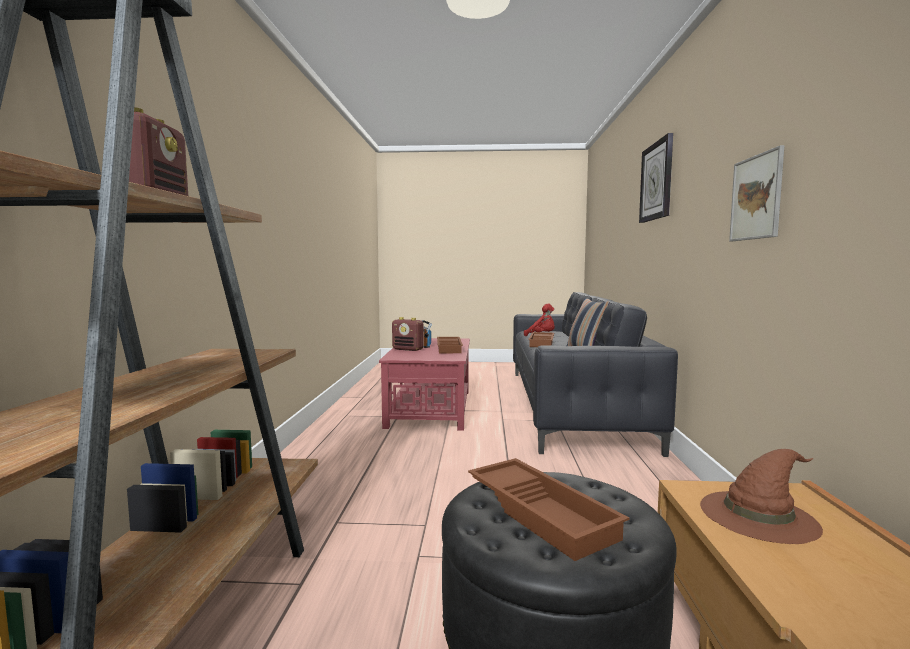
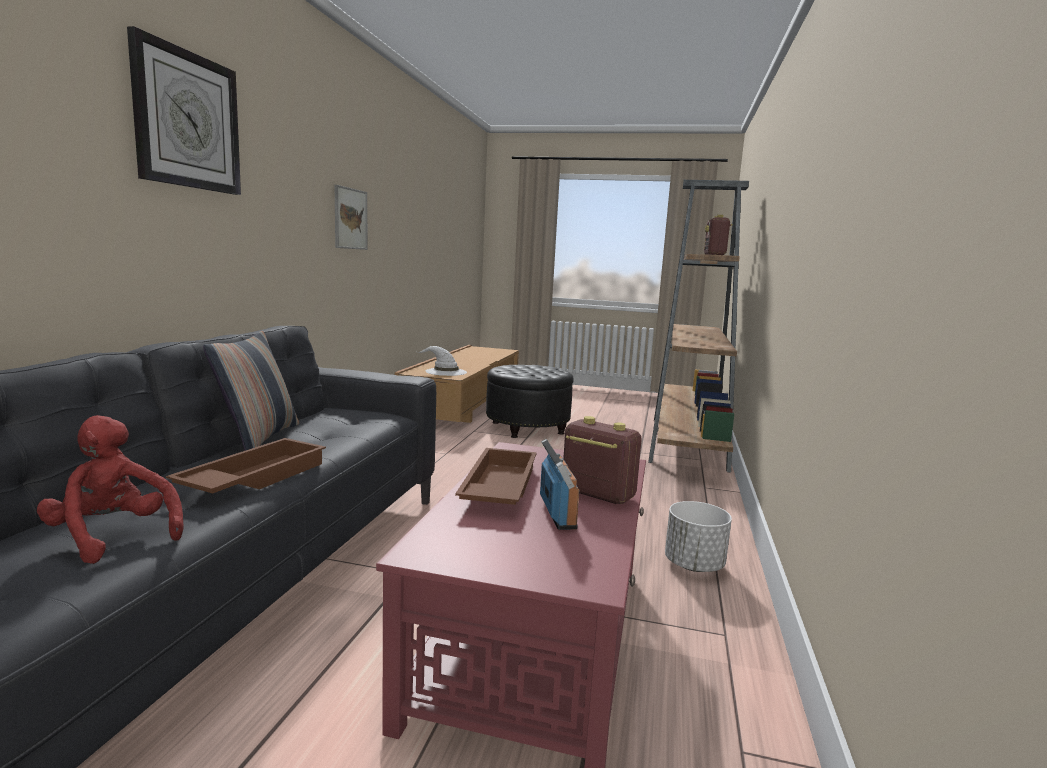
camera: 170 degrees left, 5 degrees up
(339, 437) = (694, 565): none -> white planter
(543, 512) = (535, 370): brown tray -> none
(758, 515) = (445, 371): brown hat -> white hat

